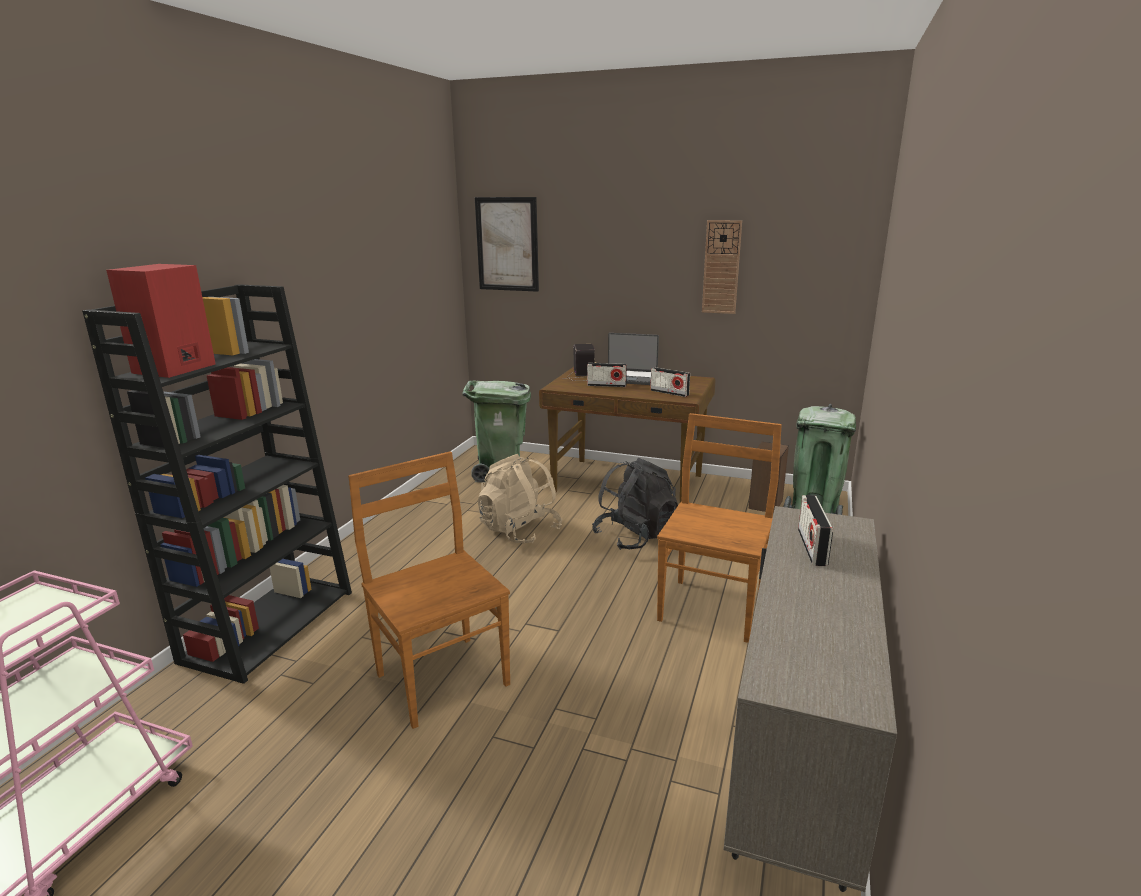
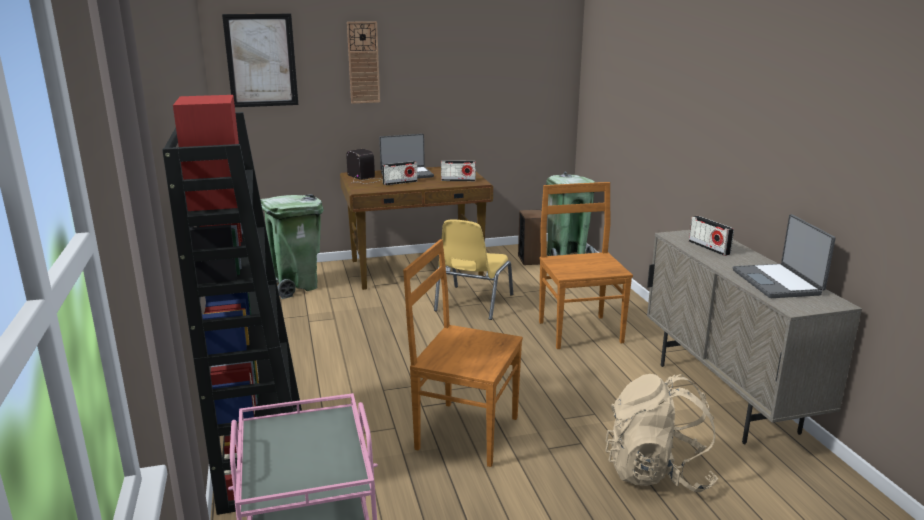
camera: 35 degrees left, 0 degrees up
(519, 531) = (378, 324): beige backpack -> beige backpack (657, 472)
(635, 536) = (472, 303): black backpack -> yellow chair
(721, 267) = (466, 71): wall clock -> wall clock (363, 62)
(823, 633) = (778, 282): none -> laptop

